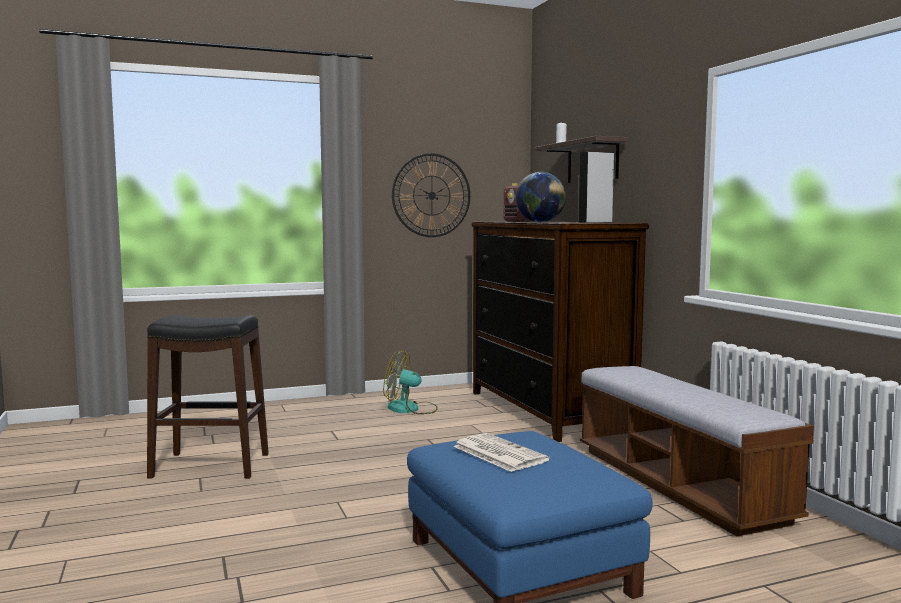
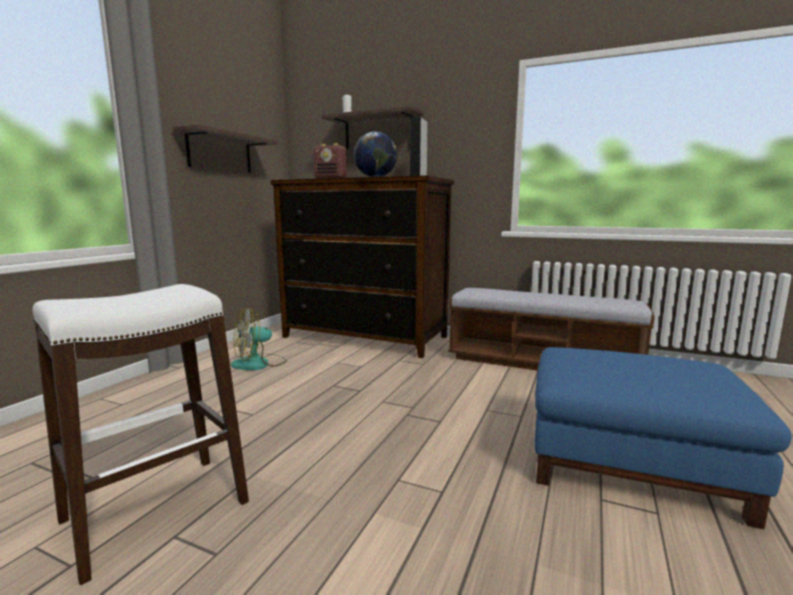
camera: 45 degrees left, 5 degrees up
(210, 466) = (155, 512): black stool -> white stool
(431, 195) = (220, 152): wall clock -> shelf
(498, 453) = (632, 370): newspaper -> none

